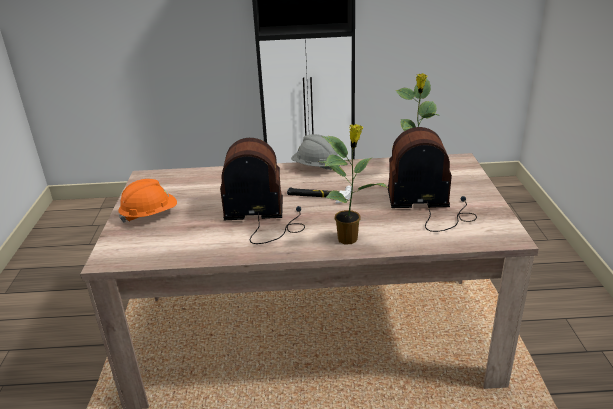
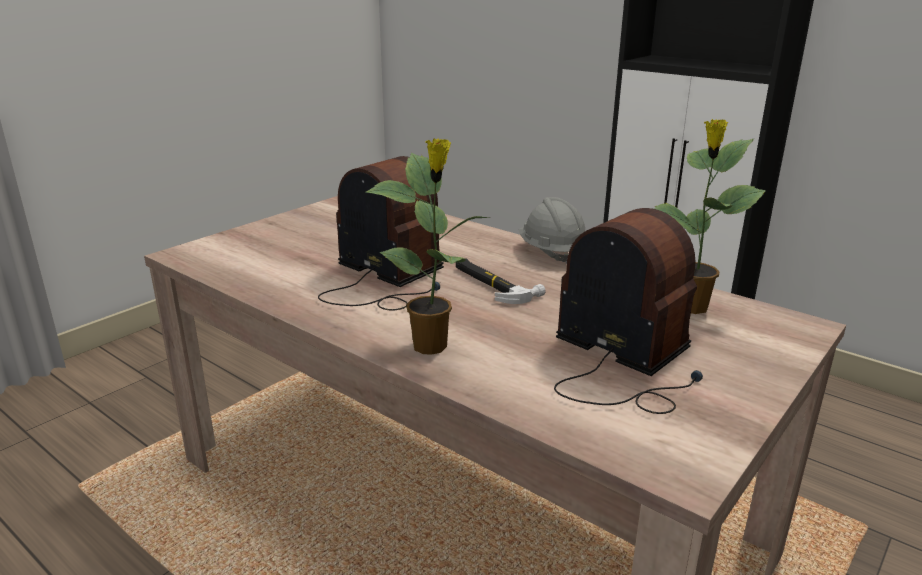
camera: 40 degrees right, 5 degrees down
(150, 215) = (291, 232): orange hard hat -> none

